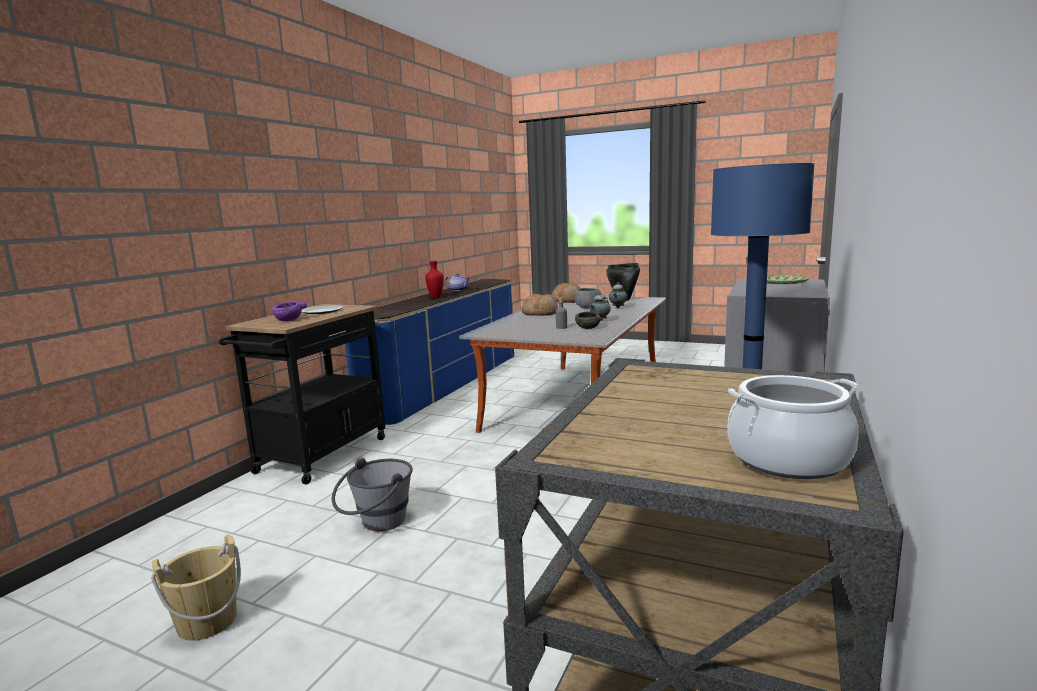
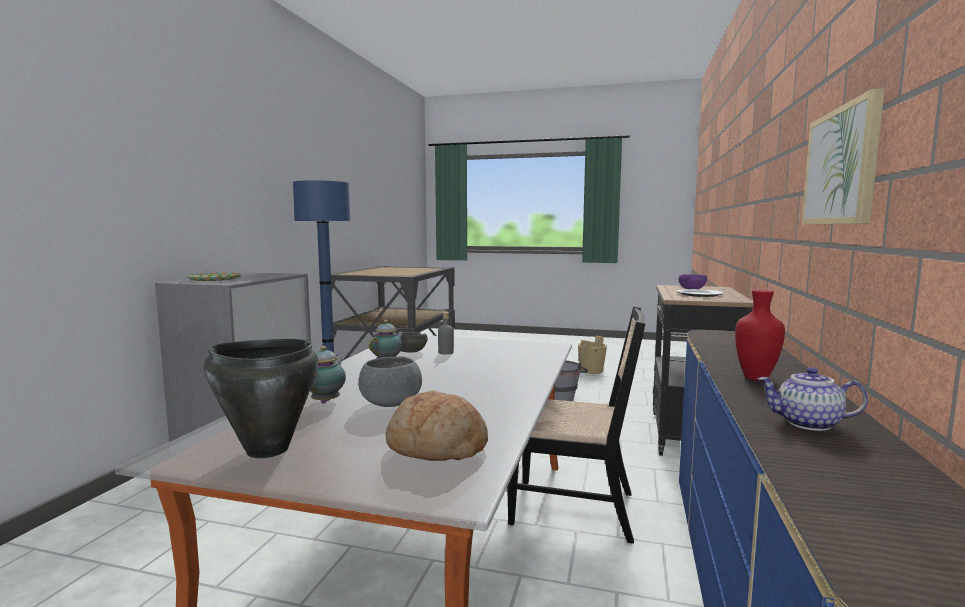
camera: 170 degrees right, 5 degrees down
(390, 211) = (841, 167): none -> picture
(487, 411) = (573, 509): none -> chair
(540, 313) = (491, 385): bread -> none
(787, 459) = (384, 268): cooking pot -> none

